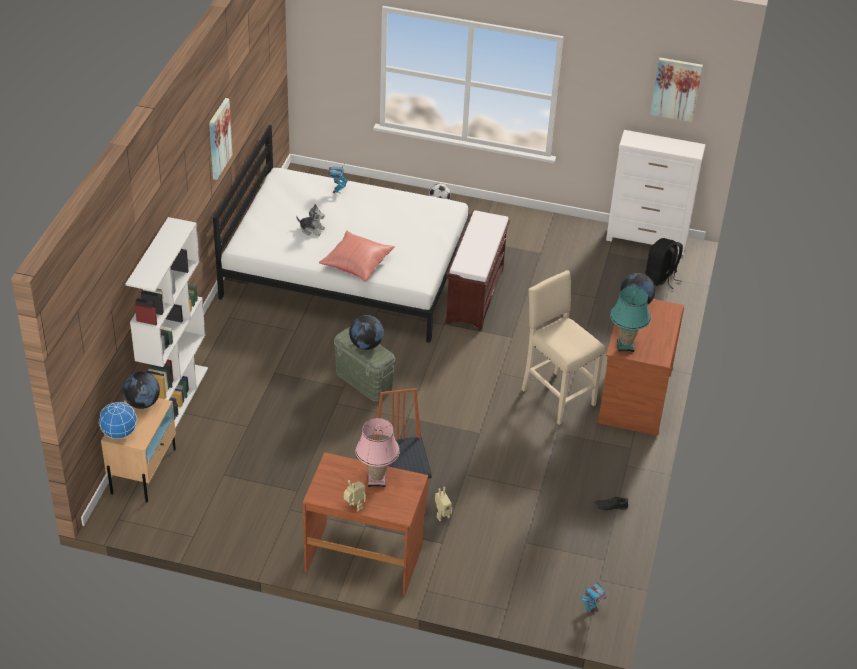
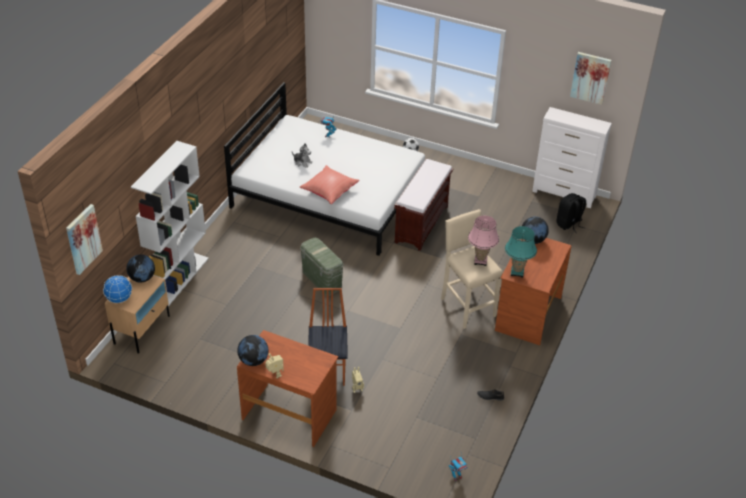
camera: 10 degrees right, 0 degrees up
(219, 138) = (232, 87): picture -> picture (83, 239)
(366, 345) = (323, 252): globe -> globe (253, 361)
(377, 480) = (297, 356): pink table lamp -> pink table lamp (480, 261)

